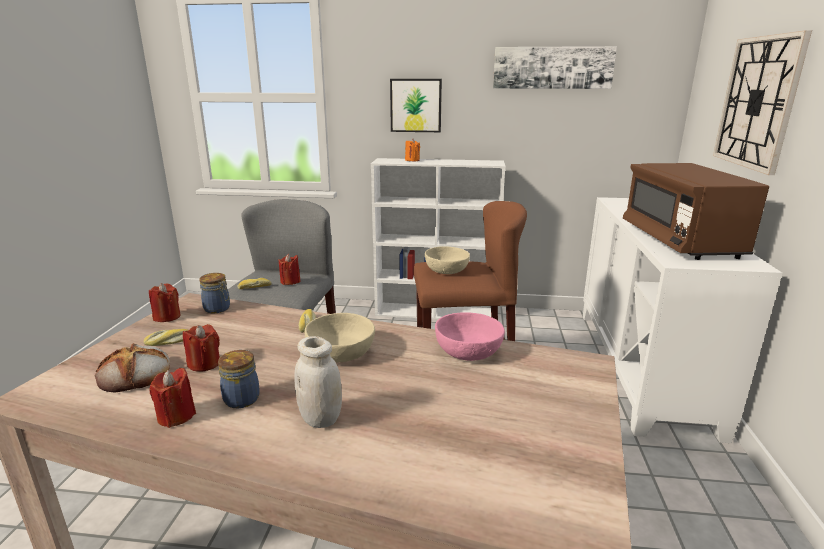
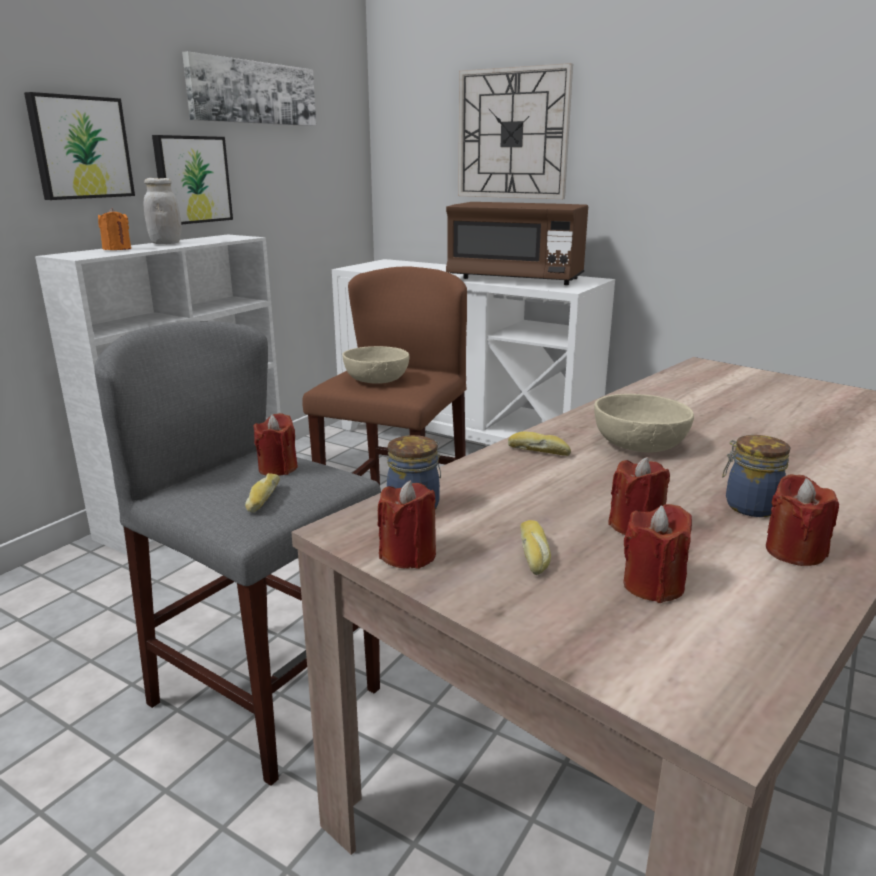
camera: 65 degrees left, 0 degrees up
(136, 374) = (653, 585): bread -> red candle
(320, 419) = (801, 470): white jar -> white jar (166, 243)
(468, 350) = (662, 393): pink bowl -> none
(487, 124) = (192, 180): none -> picture

